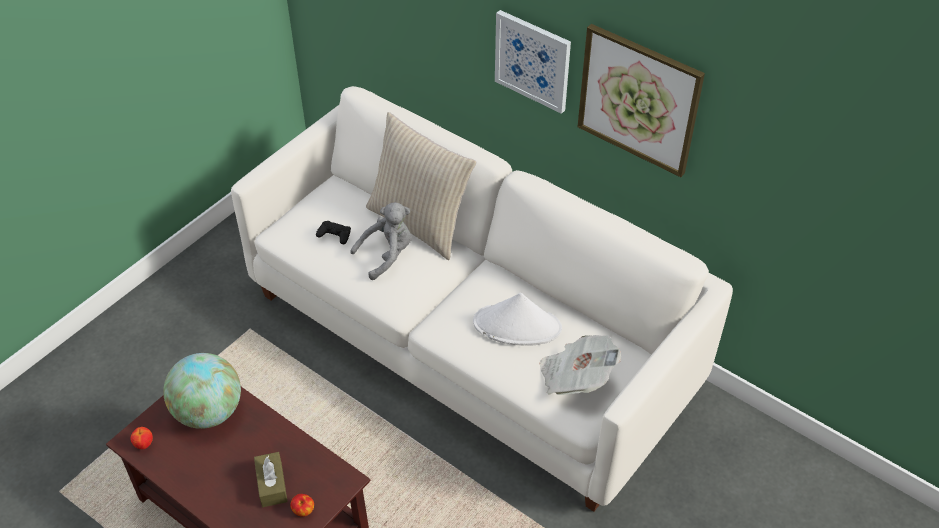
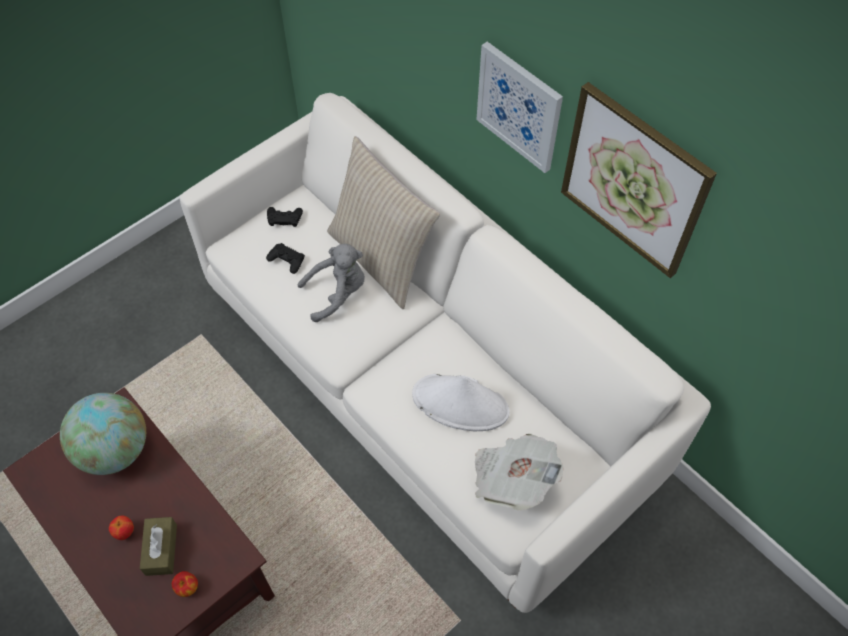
camera: 10 degrees right, 10 degrees up
(144, 444) = (41, 478): apple -> apple (125, 532)
(324, 202) = (284, 218): none -> black game controller

